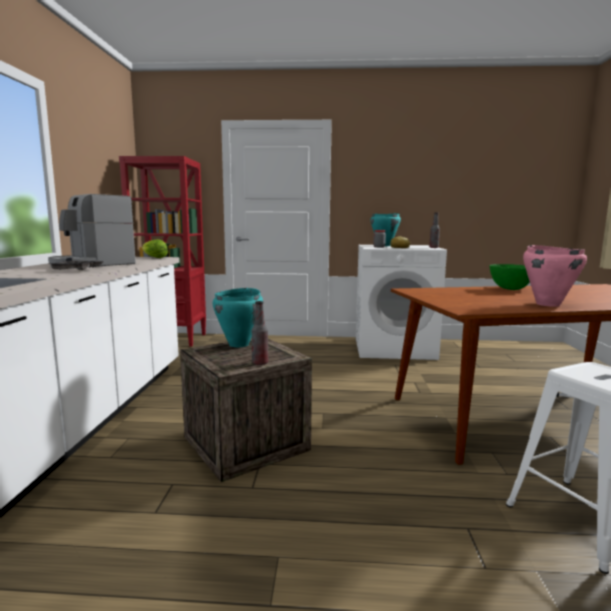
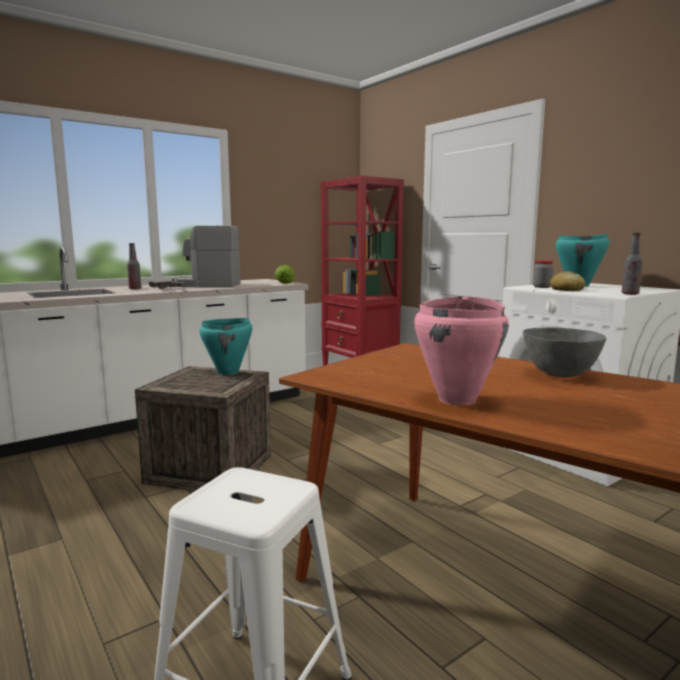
camera: 50 degrees right, 0 degrees up
(260, 363) = (185, 389): bottle -> bottle (135, 288)
(510, 289) = (560, 375): green bowl -> grey bowl

